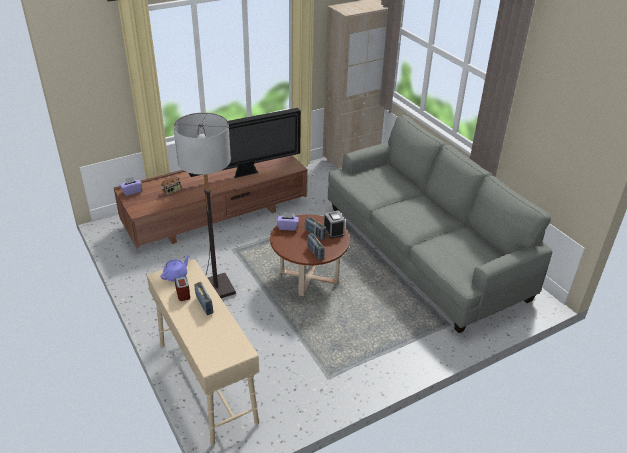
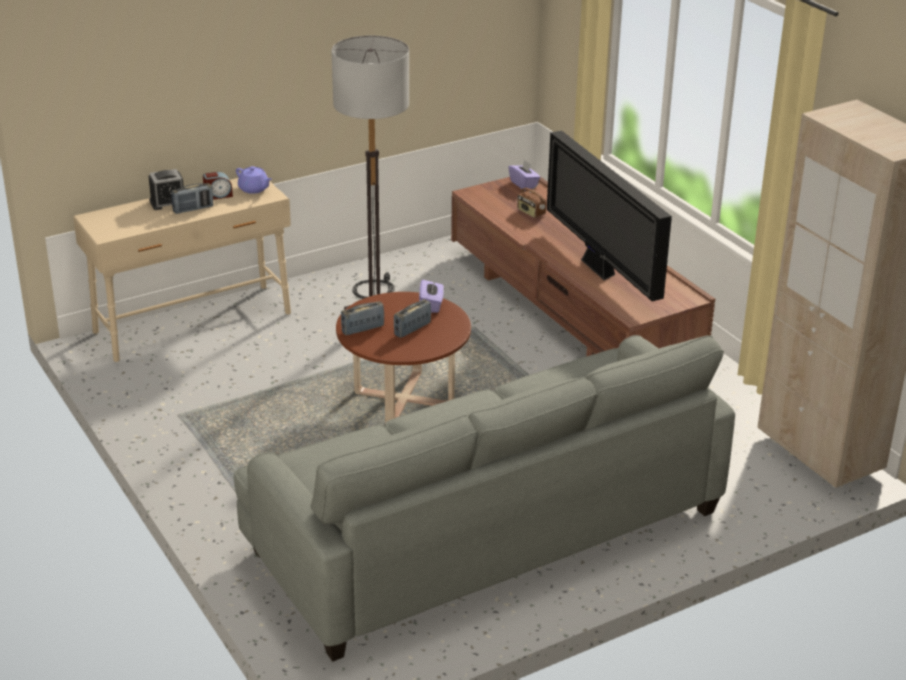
camera: 90 degrees right, 5 degrees down
(333, 231) = (421, 346): alarm clock -> alarm clock (168, 202)

